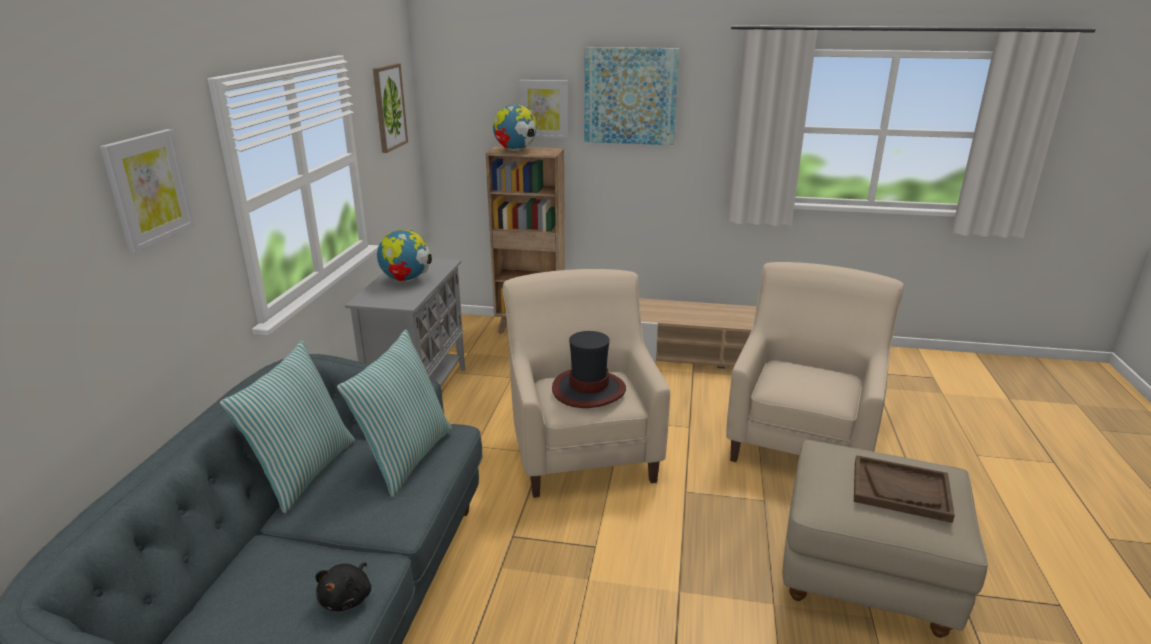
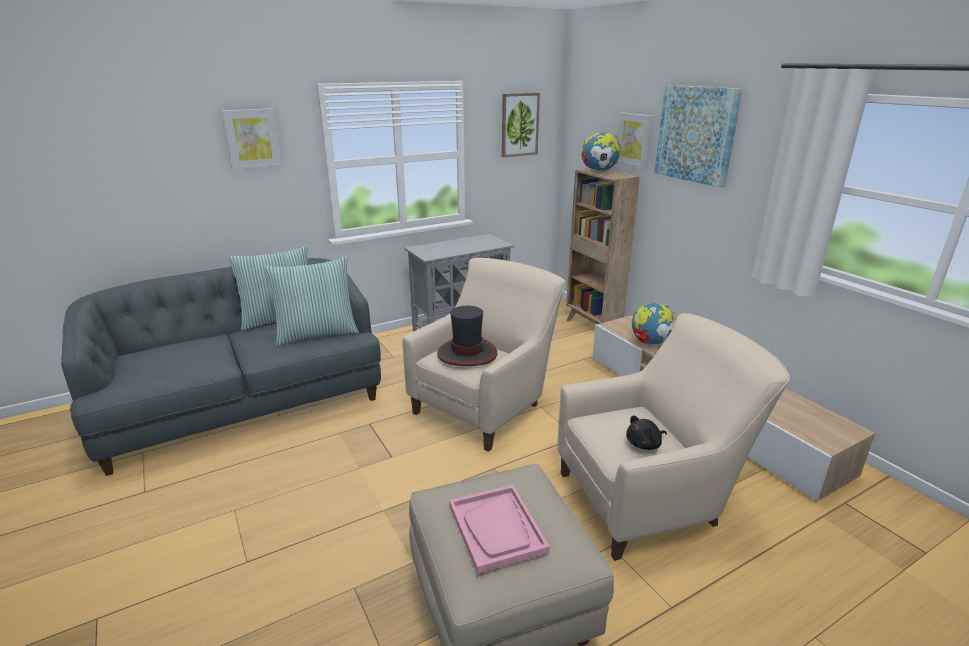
camera: 50 degrees right, 0 degrees up
(347, 598) = (190, 371): black plush toy -> black plush toy (644, 444)
(406, 280) = (459, 245): globe -> globe (650, 343)
(901, 490) = (497, 529): brown tray -> pink tray

